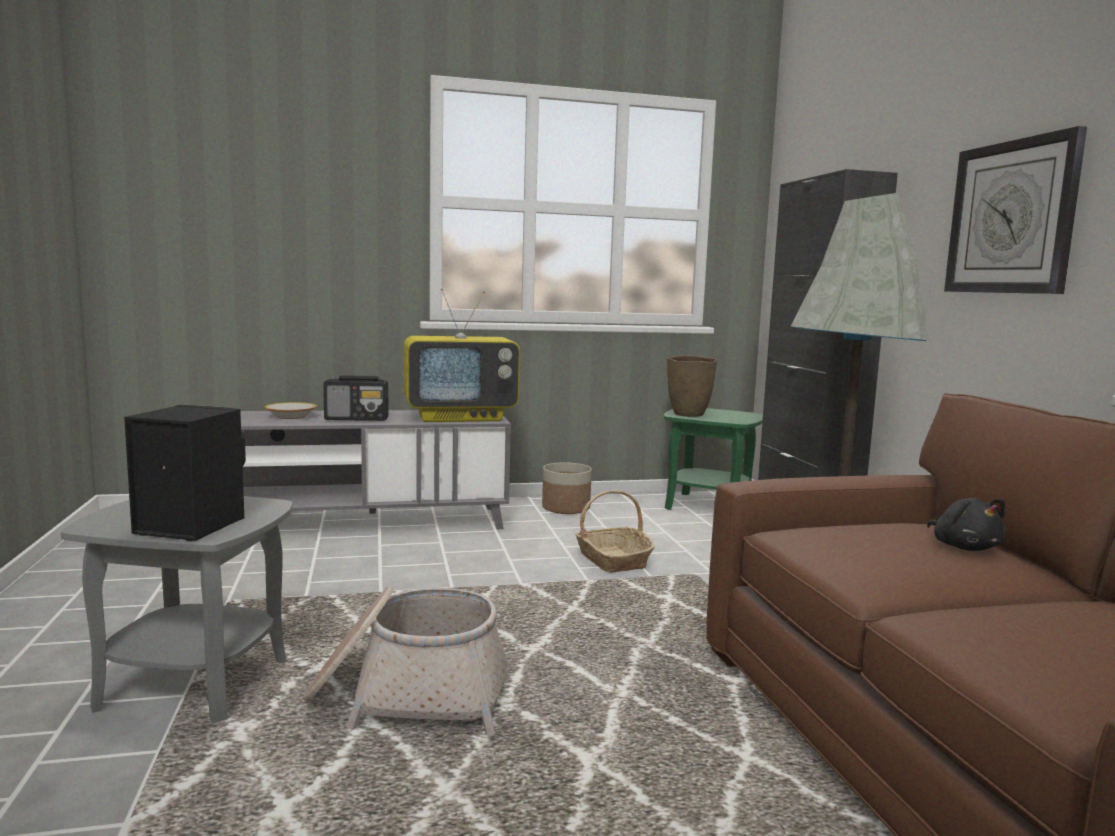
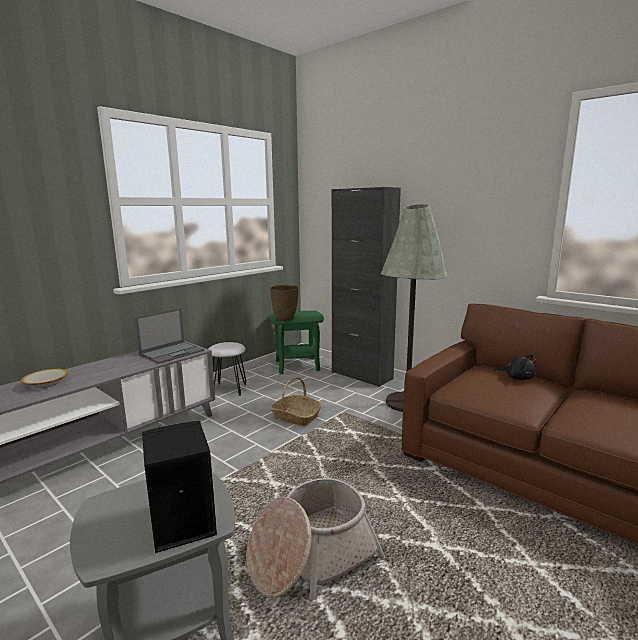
camera: 35 degrees left, 5 degrees up
(357, 419) = (104, 372): radio -> none
(461, 417) = (172, 352): television -> laptop
(566, 508) = (229, 389): planter -> white stool
(1011, 218) = (470, 216): wall clock -> none

